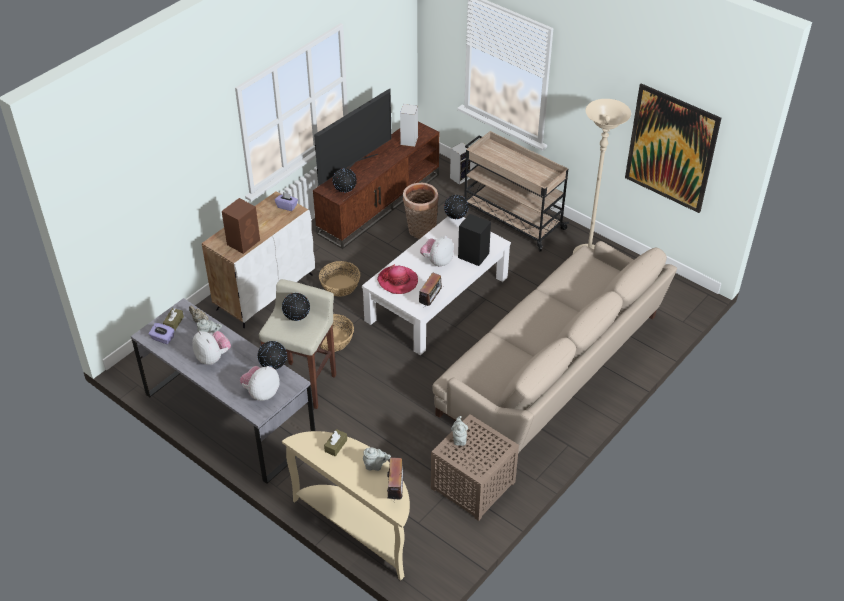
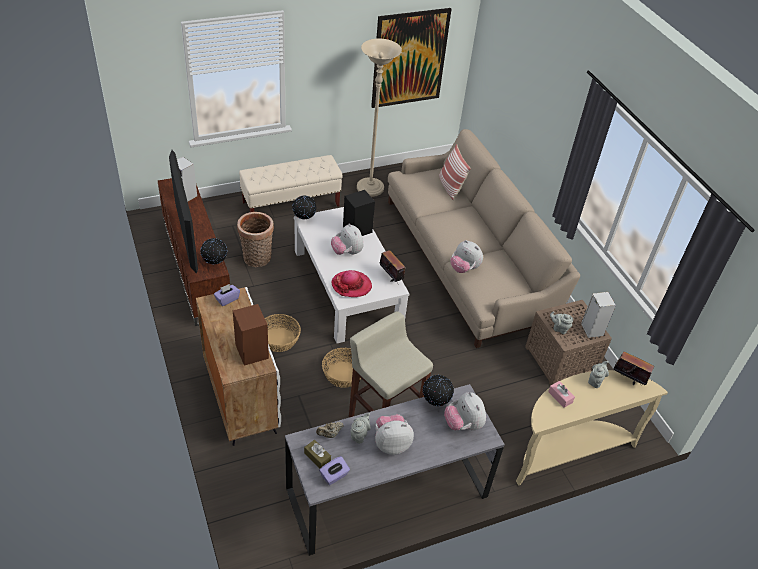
camera: 65 degrees left, 0 degrees up
(297, 319) = (389, 357): globe -> none
(336, 445) = (560, 397): brown tissue box -> pink tissue box
(460, 177) = (214, 207): speaker -> speaker (591, 329)
(487, 344) = (464, 268): none -> plush toy
(511, 218) = (291, 204): beige cart -> beige bench
(600, 291) = (450, 187): none -> pillow

